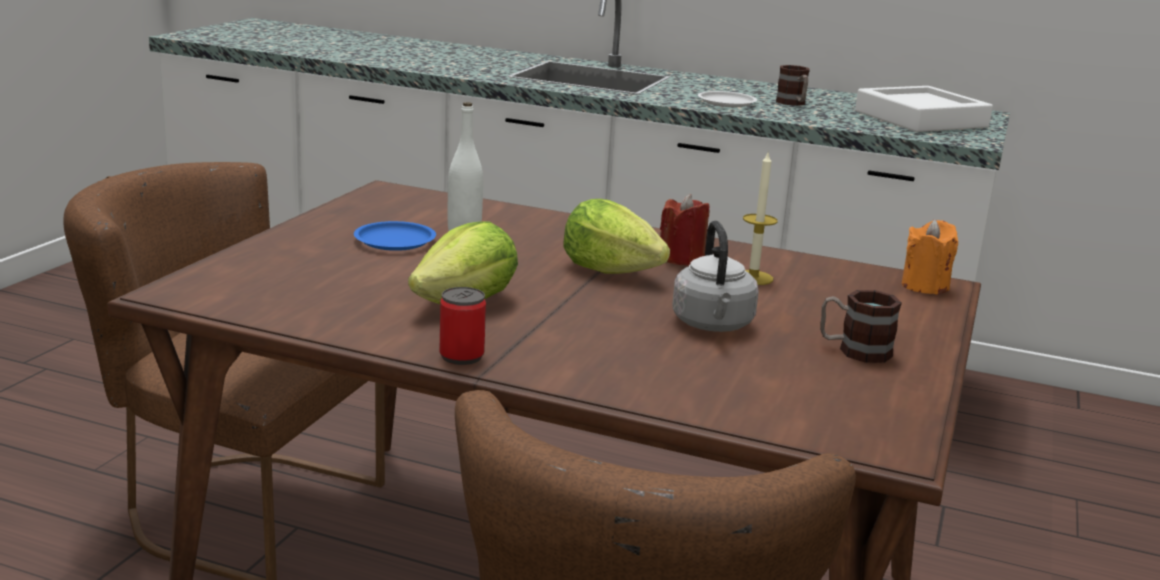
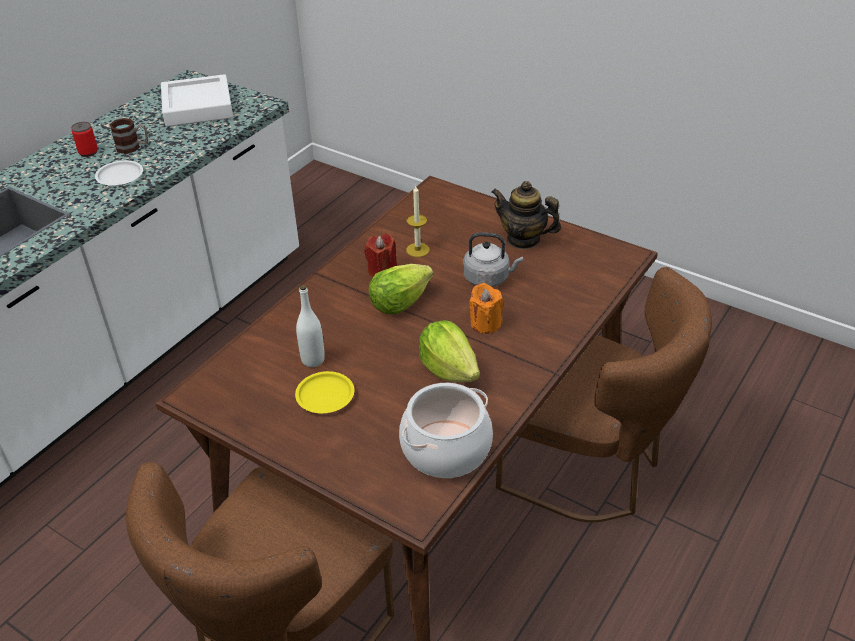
camera: 75 degrees left, 20 degrees up
(290, 305) = (446, 450): none -> cooking pot
(394, 241) = (325, 396): blue plate -> yellow plate
(461, 356) = (528, 377): can -> can (88, 152)
(854, 350) = (523, 239): mug -> teapot
(925, 286) = (438, 194): orange candle -> orange candle (485, 323)

